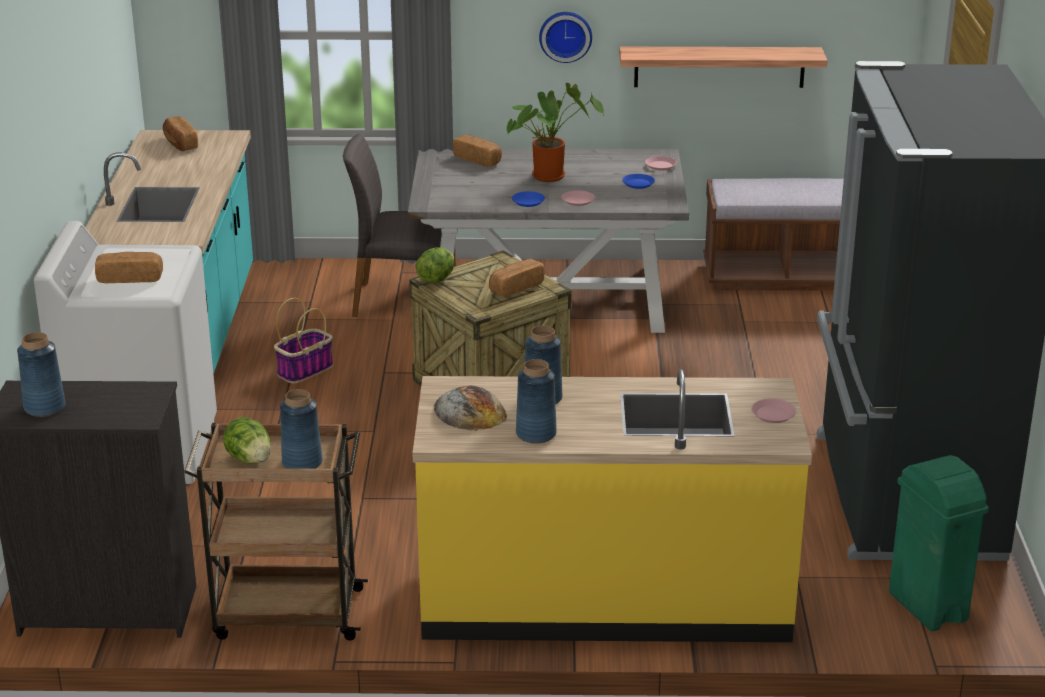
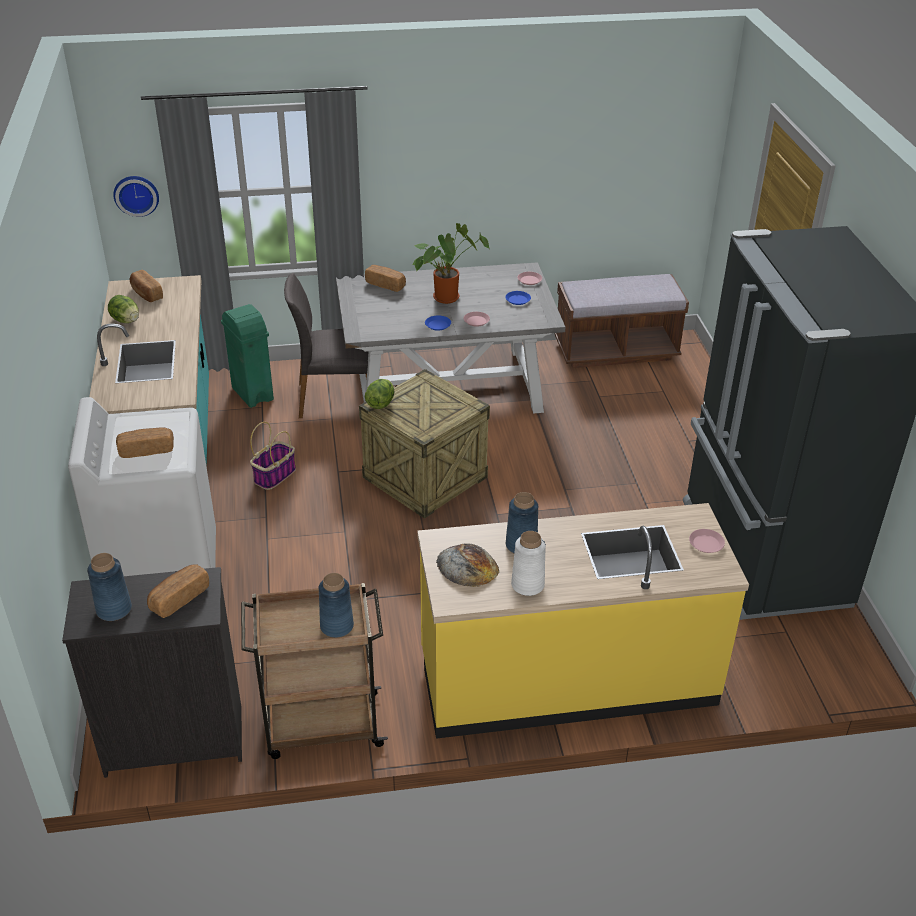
camera: 10 degrees left, 10 degrees up
(250, 459) = (292, 627): lettuce -> lettuce (126, 321)
(515, 287) = (445, 407): bread -> bread (179, 598)
(535, 434) = (527, 585): blue vase -> white vase
(565, 35) = (449, 181): wall clock -> wall clock (136, 194)
(719, 66) = (568, 197): shelf -> none
(928, 607) = (808, 659): green trash can -> green trash can (252, 394)

